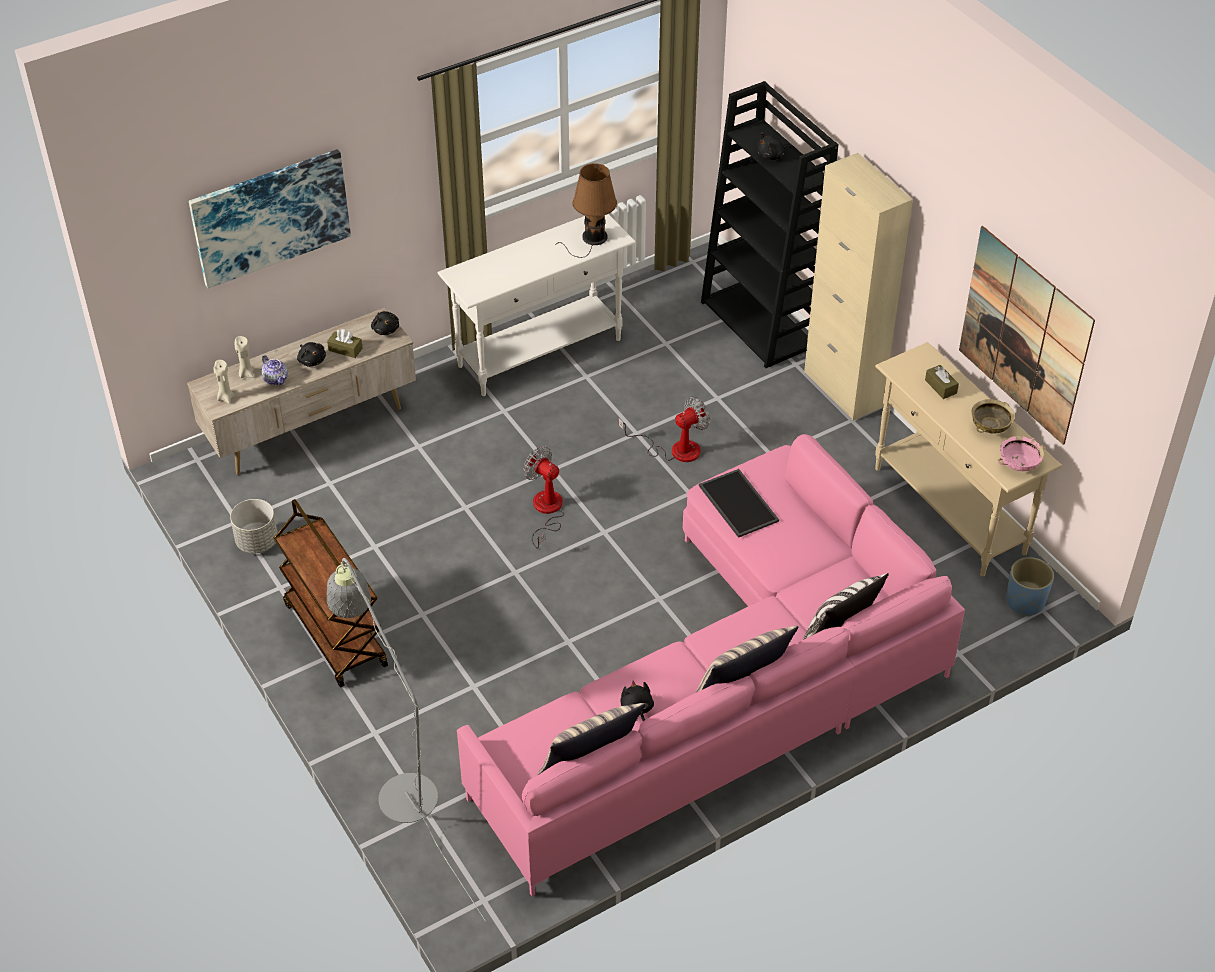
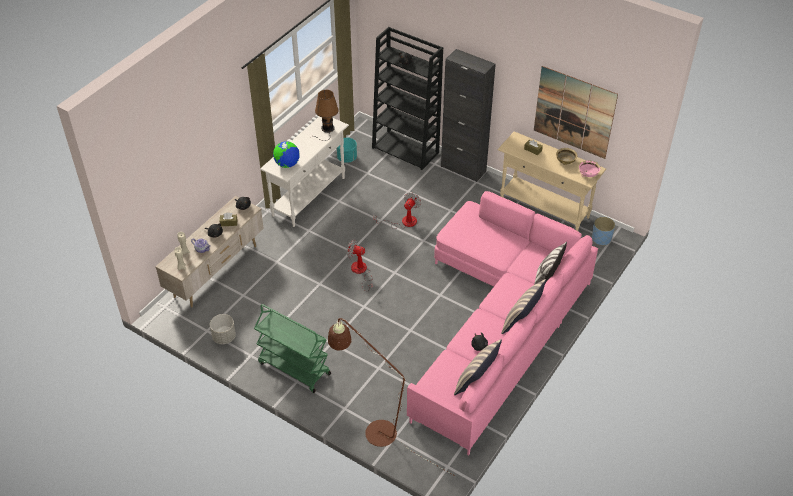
camera: 25 degrees left, 0 degrees up
(270, 217) = (182, 163): picture -> none
(334, 634) = (293, 368): brown cart -> green cart
(400, 786) = (373, 429): grey floor lamp -> brown floor lamp
(486, 278) = (287, 164): none -> globe
(646, 307) = (347, 158): none -> turquoise planter
(736, 503) = (464, 235): tray -> none
(843, 389) = (463, 169): beige cabinet -> black cabinet

